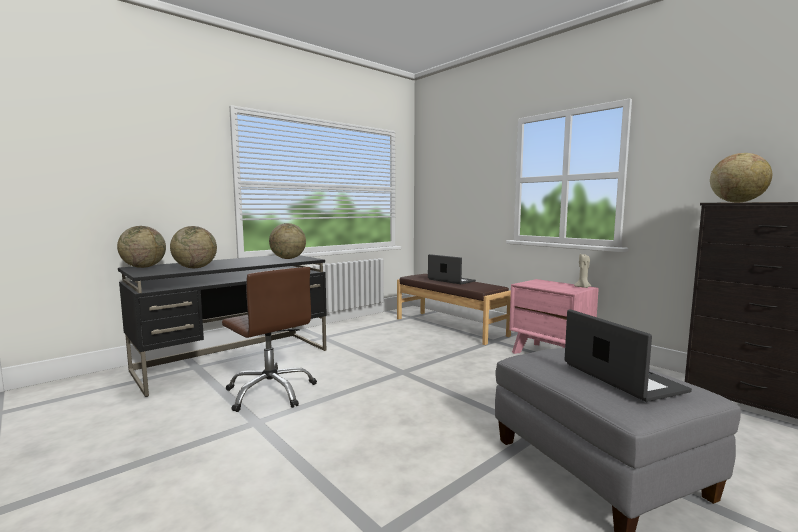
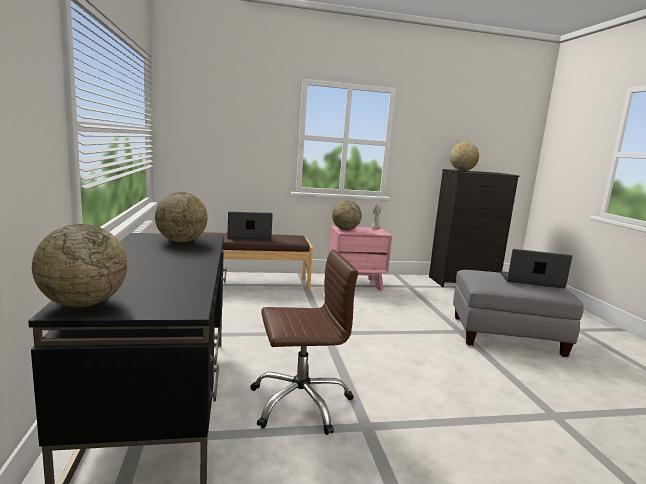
camera: 60 degrees left, 5 degrees up
(195, 268) = (175, 281): globe -> globe (345, 229)

